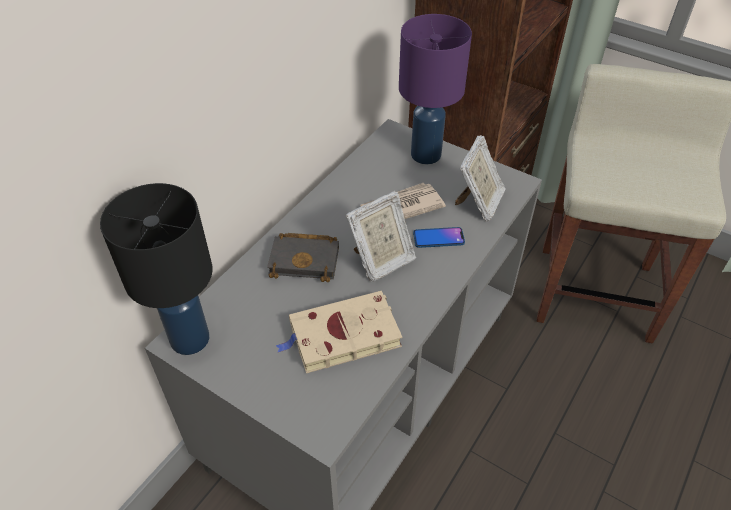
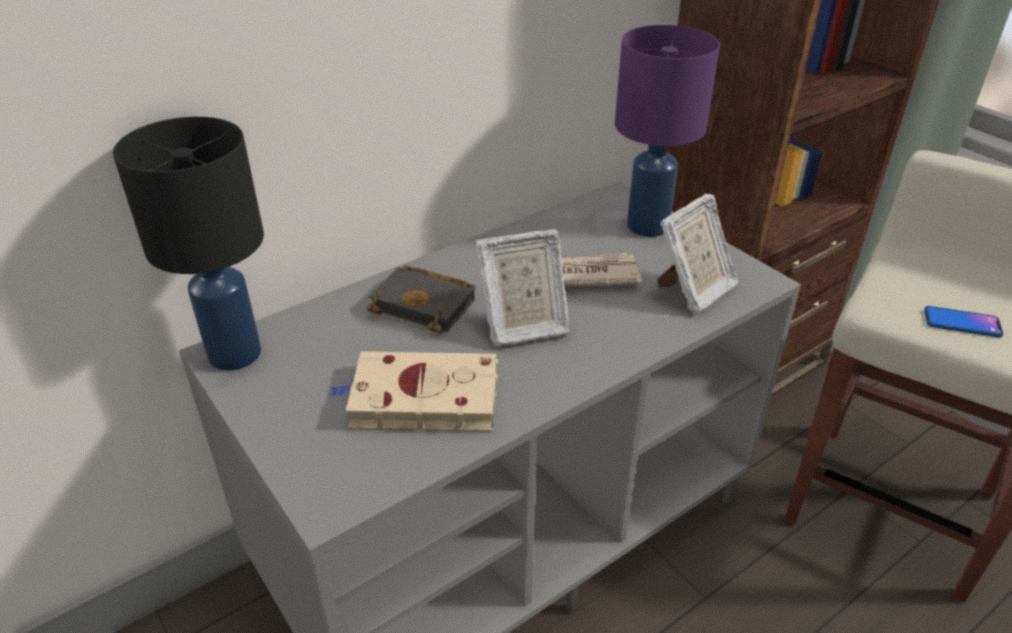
camera: 20 degrees right, 10 degrees down
(438, 238) = (615, 319): phone -> phone (962, 323)

